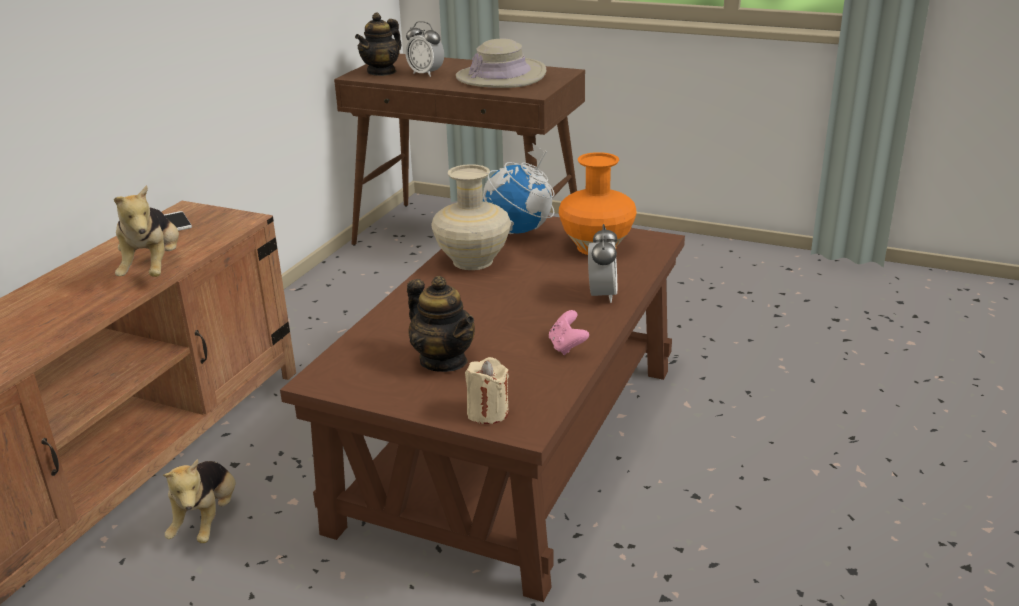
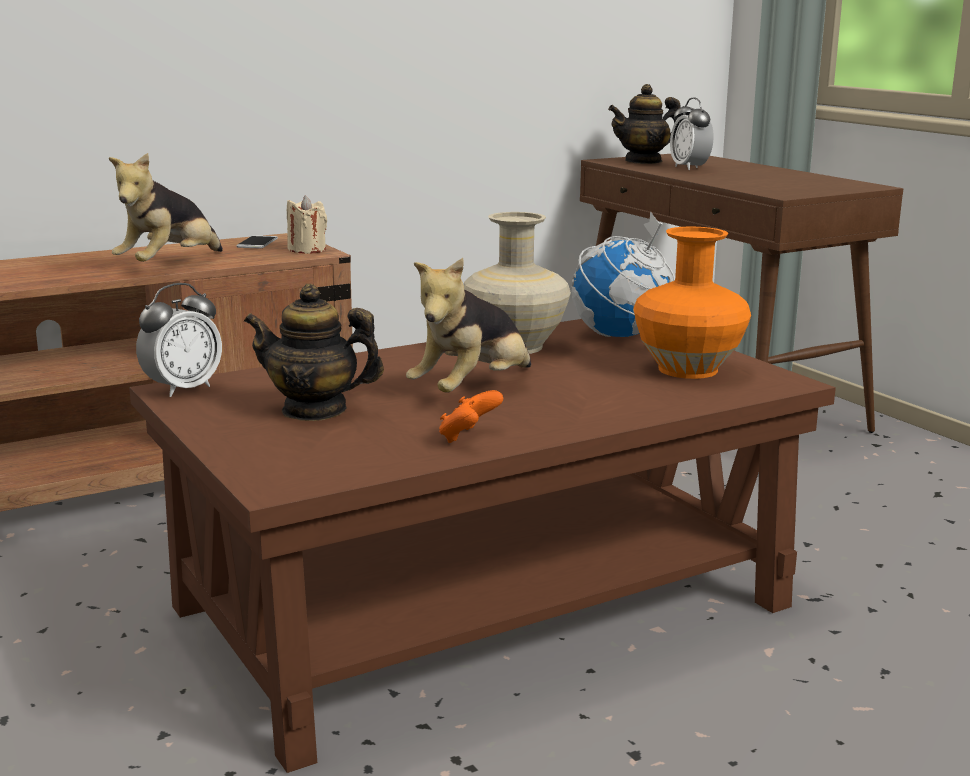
camera: 35 degrees right, 10 degrees down
(207, 520) = (102, 554): plush toy -> plush toy (472, 390)
(443, 361) = (315, 410): teapot -> teapot turned 105 degrees clockwise
(488, 412) = (267, 461): beige candle -> beige candle (307, 250)
(501, 76) = (775, 179): beige hat -> none
(567, 347) = (468, 438): pink game controller -> orange game controller
(602, 295) = (606, 409): alarm clock -> alarm clock (182, 389)

